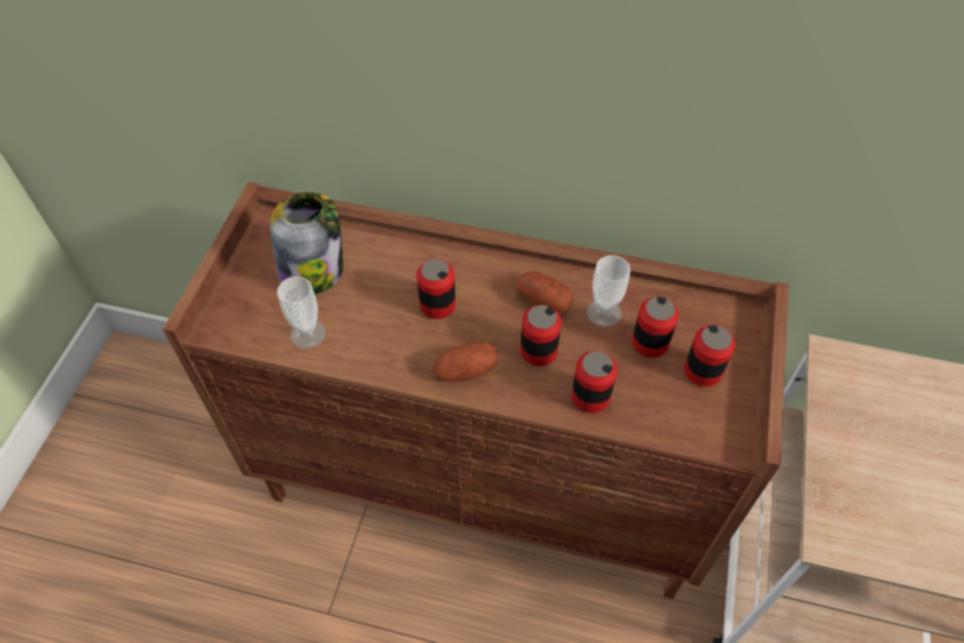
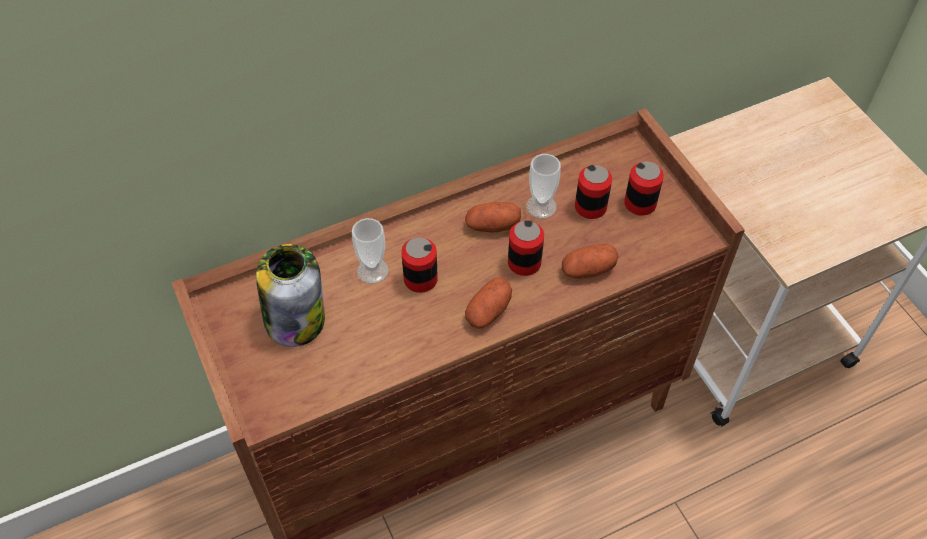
camera: 40 degrees left, 0 degrees up
(308, 334) = (343, 367): cup -> cup (372, 270)
(590, 397) = (588, 270): can -> potato

